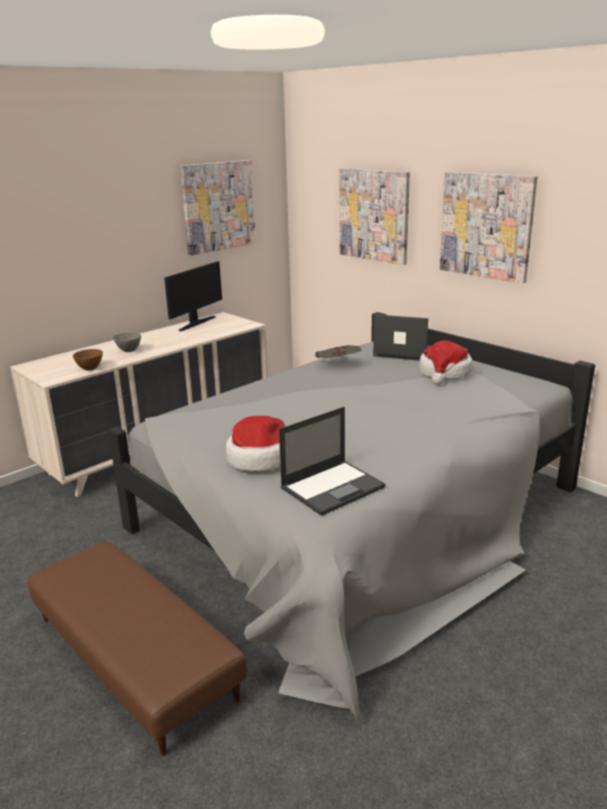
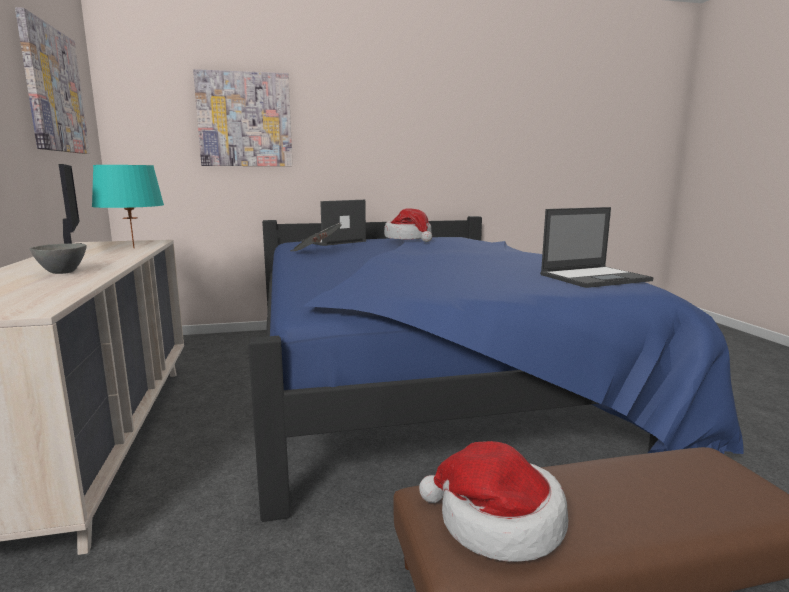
camera: 60 degrees left, 10 degrees down
(90, 369) = (66, 290): brown bowl -> none
(217, 331) = (134, 248): none -> turquoise table lamp
(260, 458) = (508, 284): hat -> hat (497, 522)
(333, 487) = (595, 277): laptop -> laptop turned 75 degrees clockwise
(359, 517) = (429, 380): grey bed -> blue bed
(486, 226) = (376, 121): picture -> none

